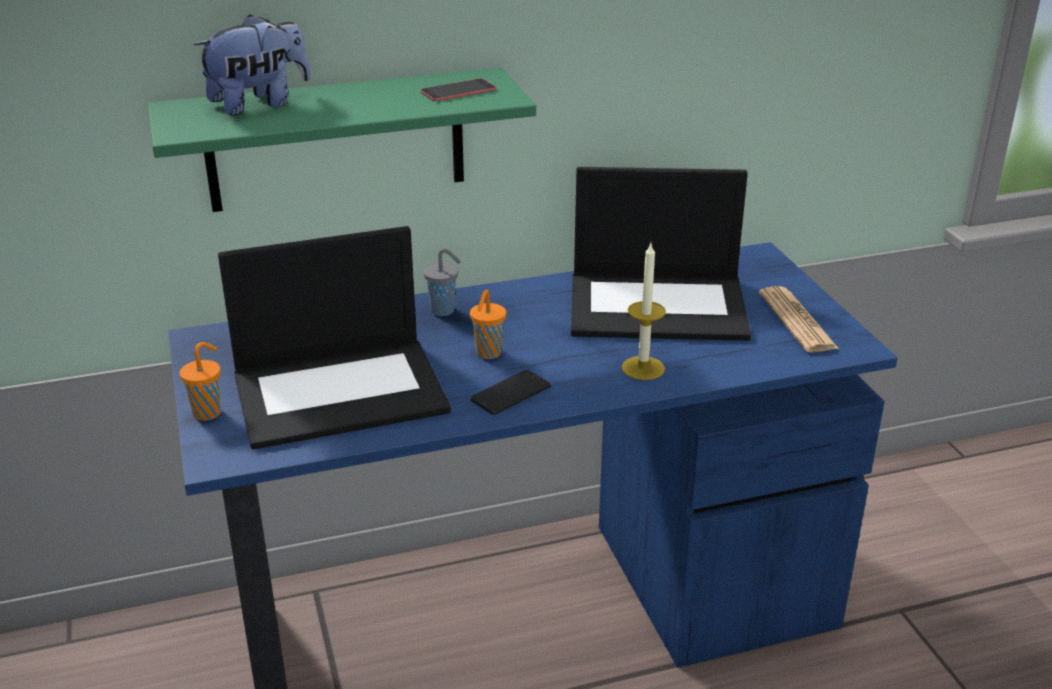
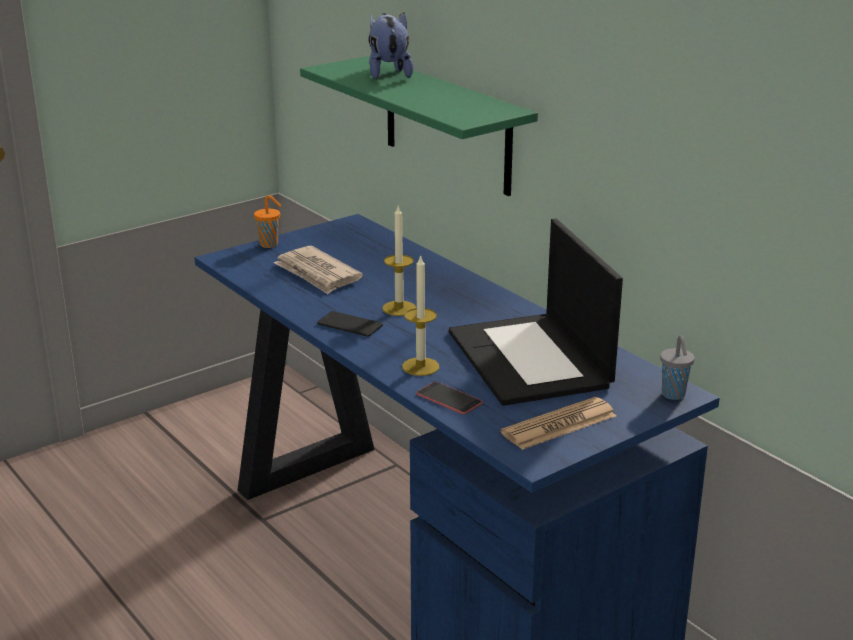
camera: 70 degrees right, 5 degrees down
(259, 104) = (388, 73): plush toy -> plush toy turned 135 degrees counterclockwise
(341, 391) = (317, 274): laptop -> newspaper
(444, 311) = (450, 283): grey cup -> grey cup (674, 395)
(458, 91) = (466, 108): phone -> phone (449, 398)
(488, 354) = (399, 308): orange cup -> candle

